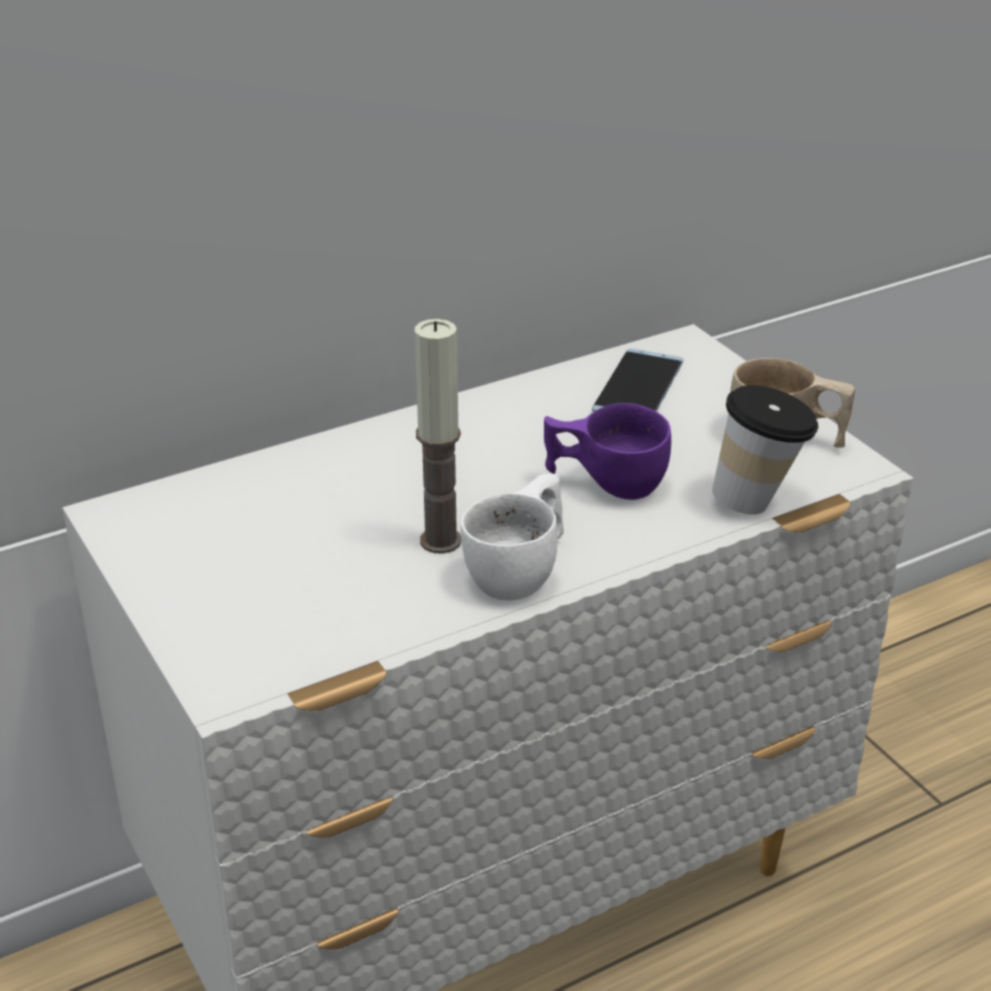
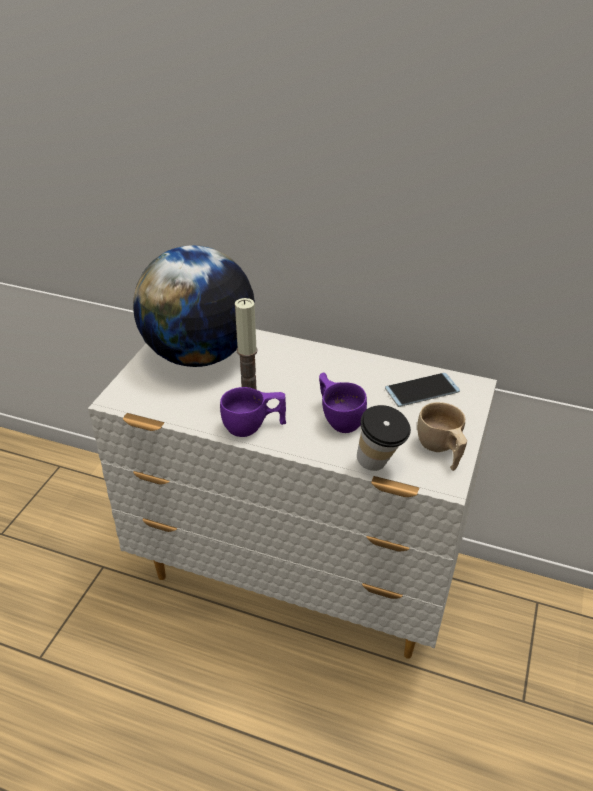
camera: 50 degrees right, 5 degrees up
(245, 537) = (199, 355): none -> globe
(522, 571) = (254, 427): white cup -> purple cup

